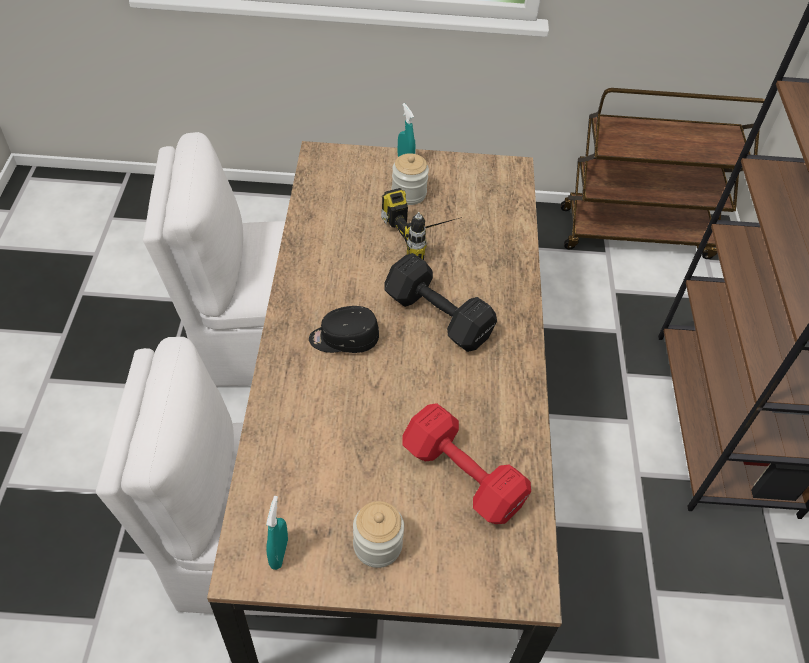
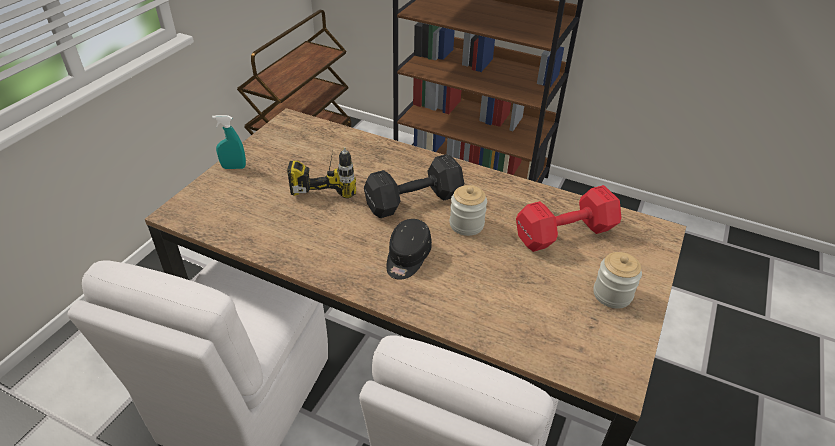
camera: 65 degrees left, 10 degrees down
(279, 553) = (607, 355): turquoise spray bottle -> none
(409, 194) = (271, 176): jar -> jar (466, 224)

